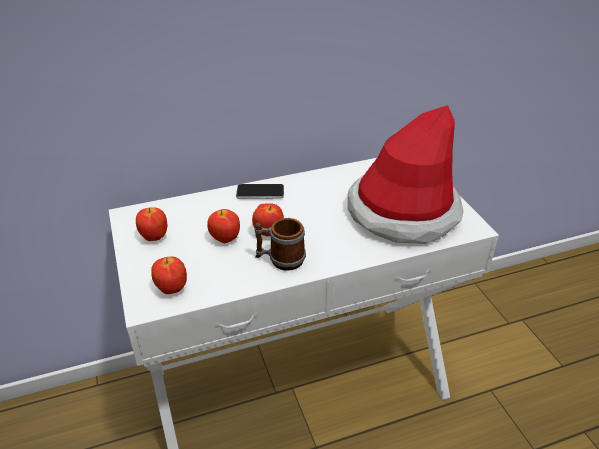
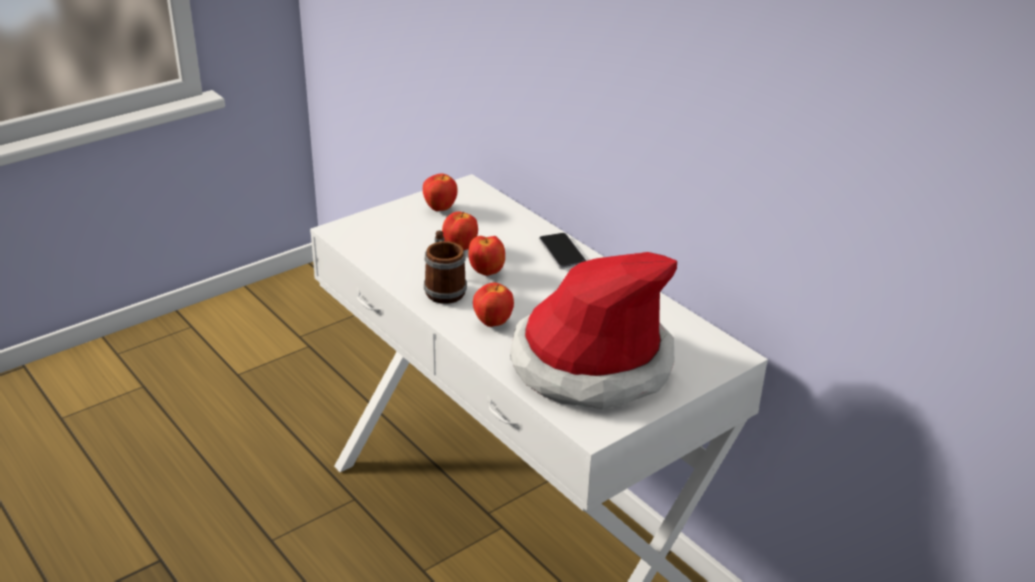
camera: 70 degrees right, 5 degrees down
(171, 289) = (368, 237): apple -> apple (493, 322)

